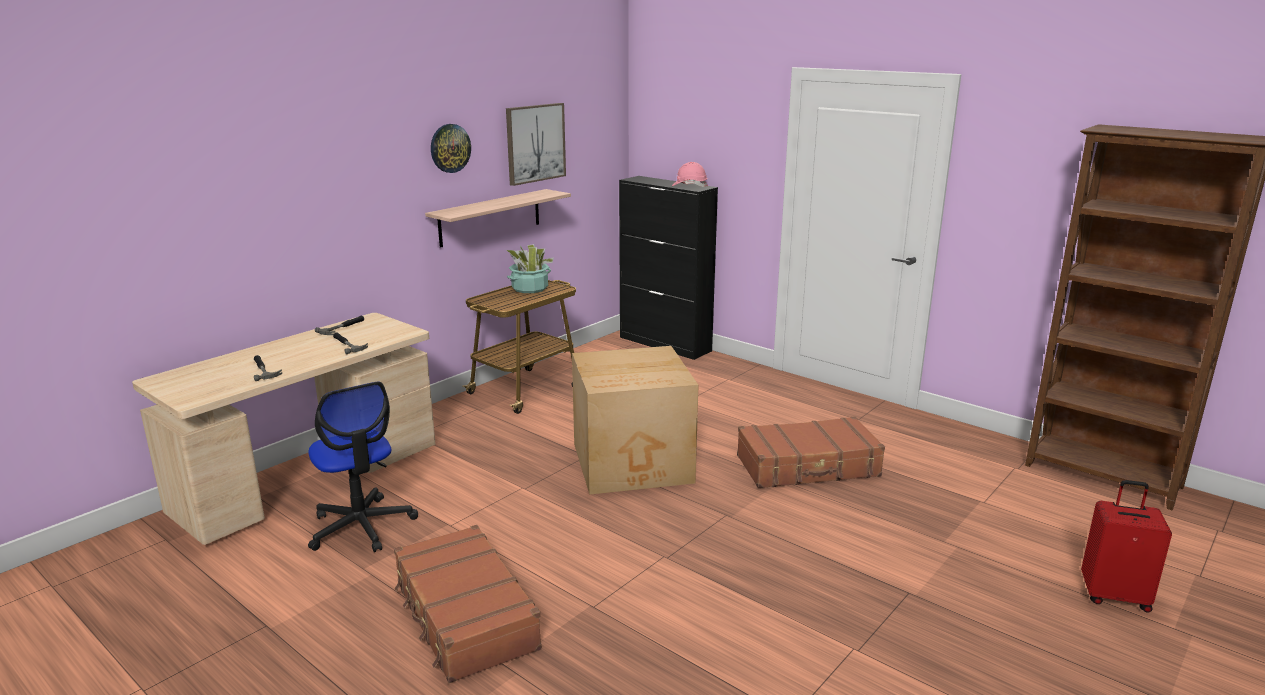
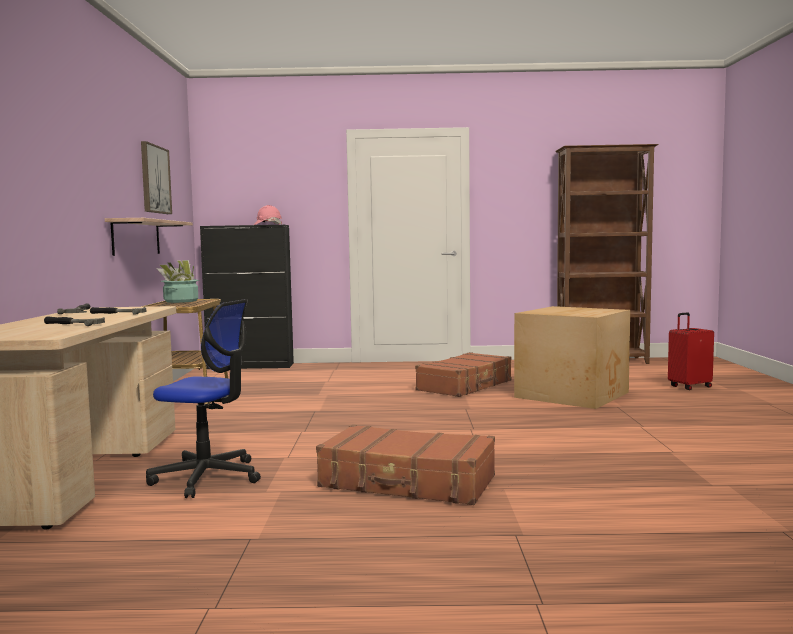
camera: 40 degrees left, 15 degrees down
(450, 148) = (115, 162): wall clock -> none
(634, 463) = (357, 406): cardboard box -> cardboard box (574, 395)

